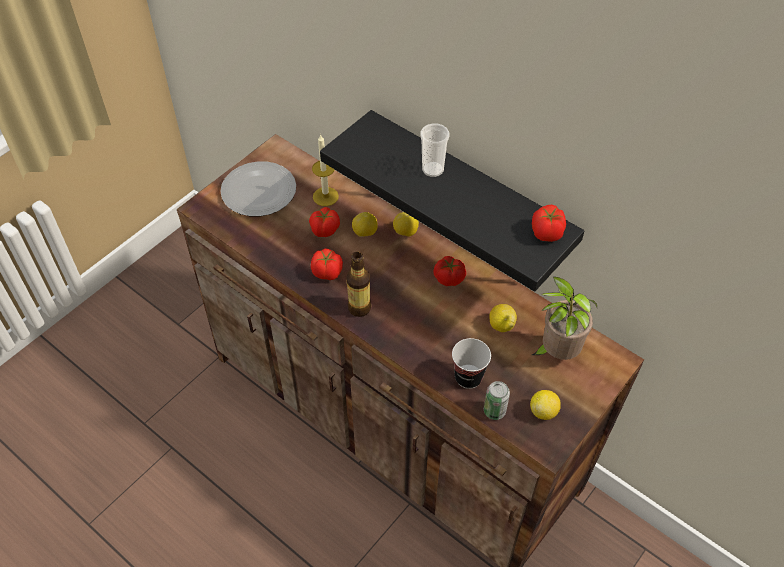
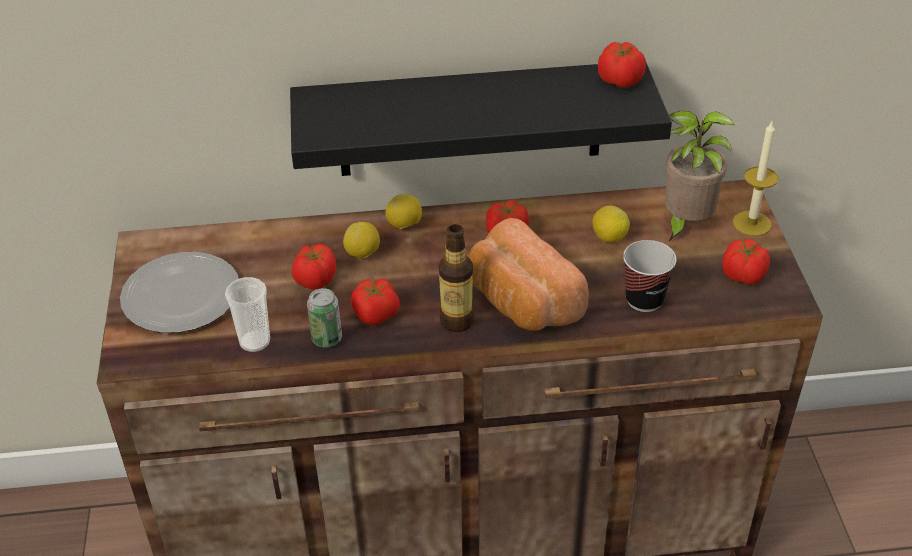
camera: 45 degrees left, 10 degrees down
(325, 196) = (270, 250): candle -> candle (751, 223)
(403, 324) = (520, 302): none -> bread
(433, 169) = (438, 97): cup -> cup (255, 341)
(494, 411) = (706, 308): can -> can (327, 339)
(543, 411) = (743, 276): lemon -> tomato

